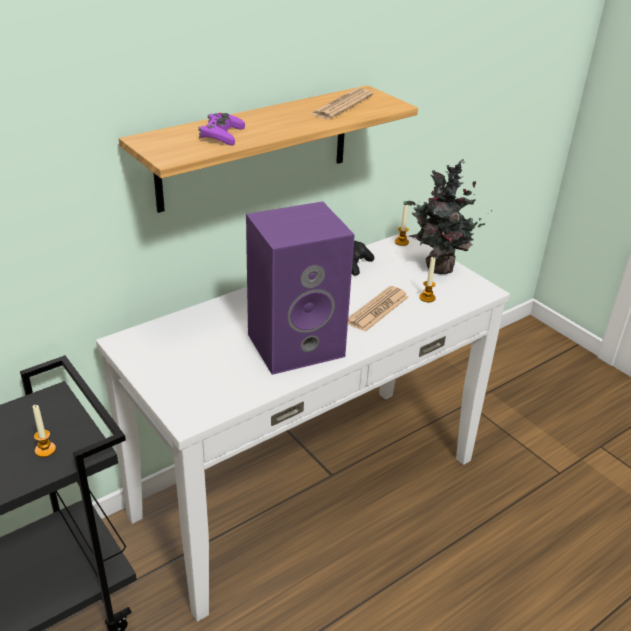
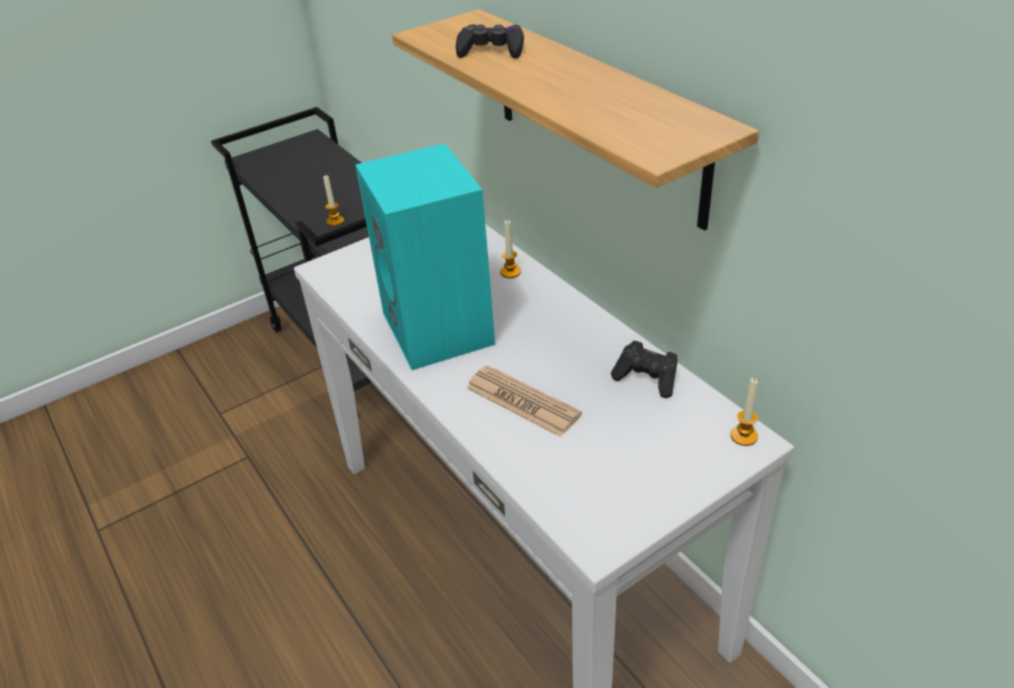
camera: 95 degrees right, 5 degrees up
(222, 135) = (491, 49): purple game controller -> black game controller
(297, 344) = (441, 330): purple speaker -> turquoise speaker
(342, 105) = (633, 112): newspaper -> none
(427, 298) = (561, 459): candle -> candle (510, 272)
(437, 268) = (662, 479): potted plant -> none

